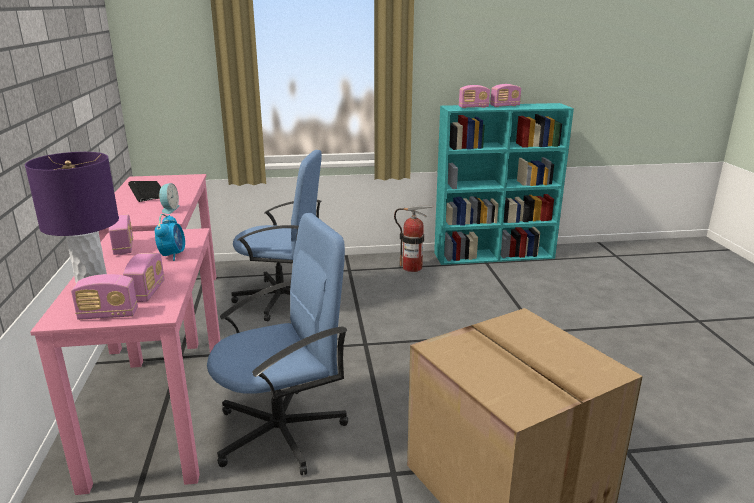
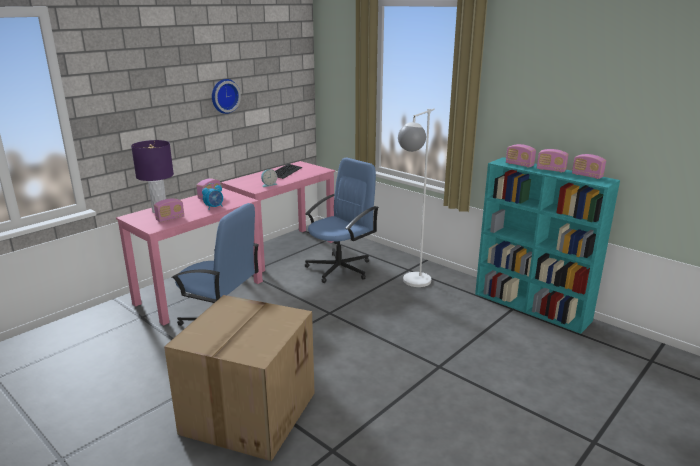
camera: 50 degrees right, 0 degrees up
(54, 72) = (224, 96): none -> wall clock
(108, 315) = (142, 222): radio -> radio (587, 176)
(282, 299) = (340, 268): blue office chair -> blue office chair turned 105 degrees counterclockwise
(380, 281) = (412, 284): none -> white floor lamp
(412, 267) = (451, 286): fire extinguisher -> none

